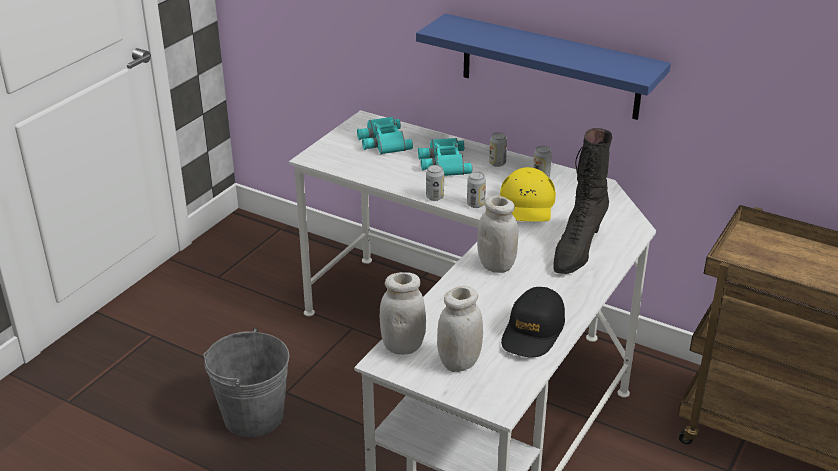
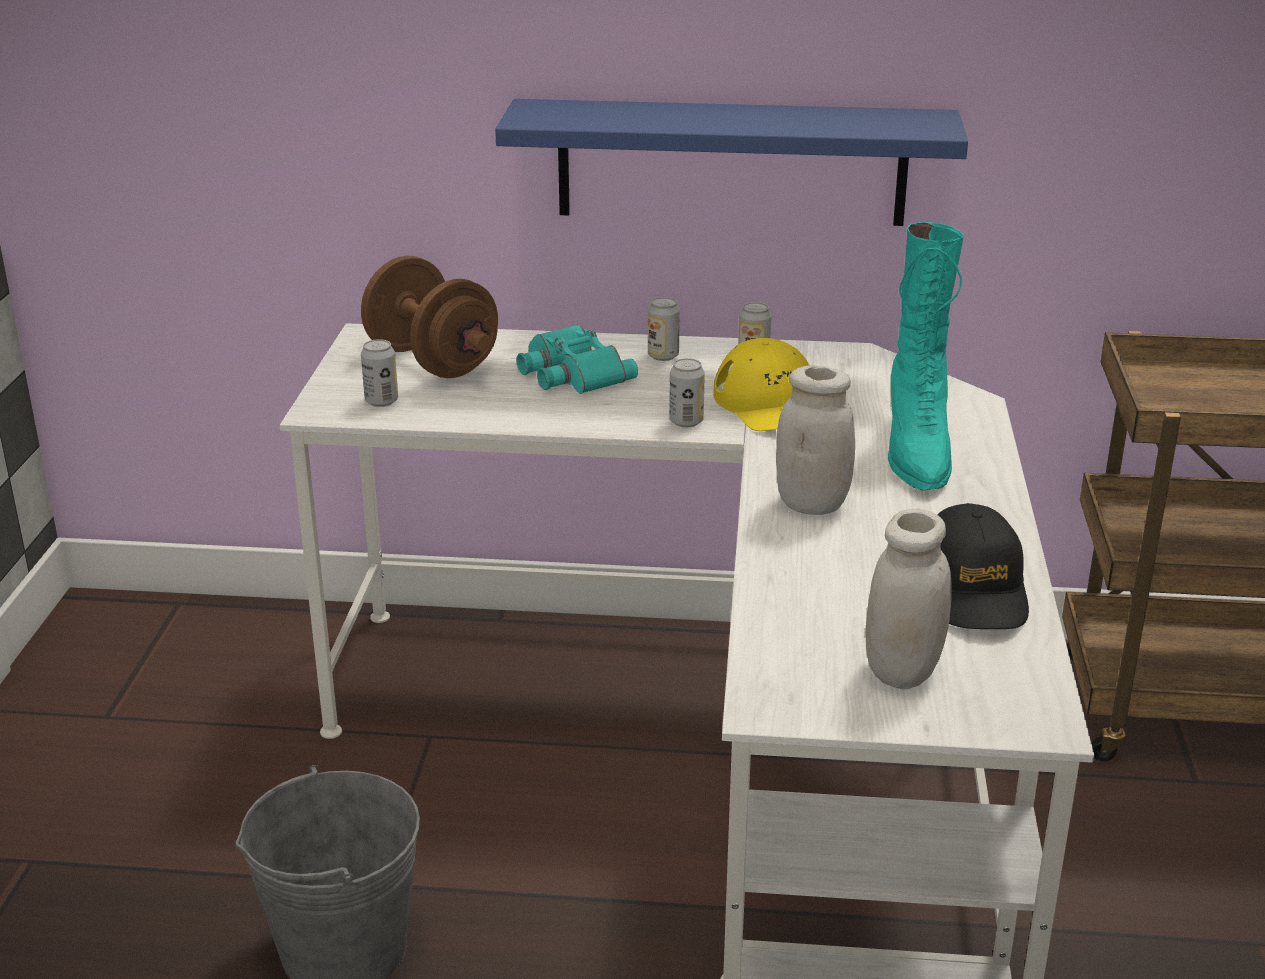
camera: 25 degrees left, 5 degrees down
(382, 141) = (432, 361): turquoise binoculars -> brown dumbbell
(403, 346) = (778, 672): white jar -> none
(434, 197) = (605, 425): can -> can (381, 401)
(577, 250) = (916, 451): black boot -> turquoise boot

